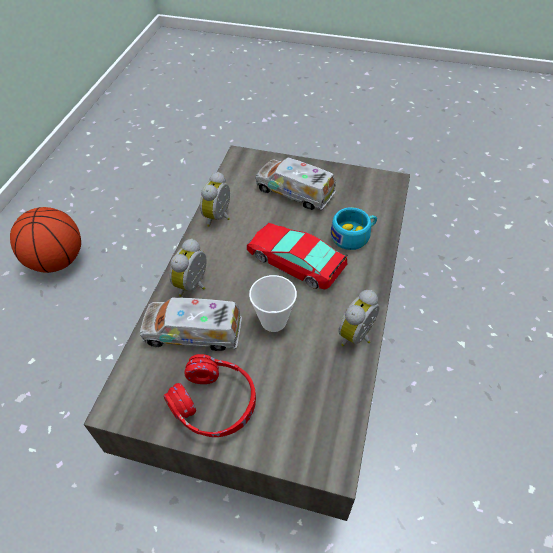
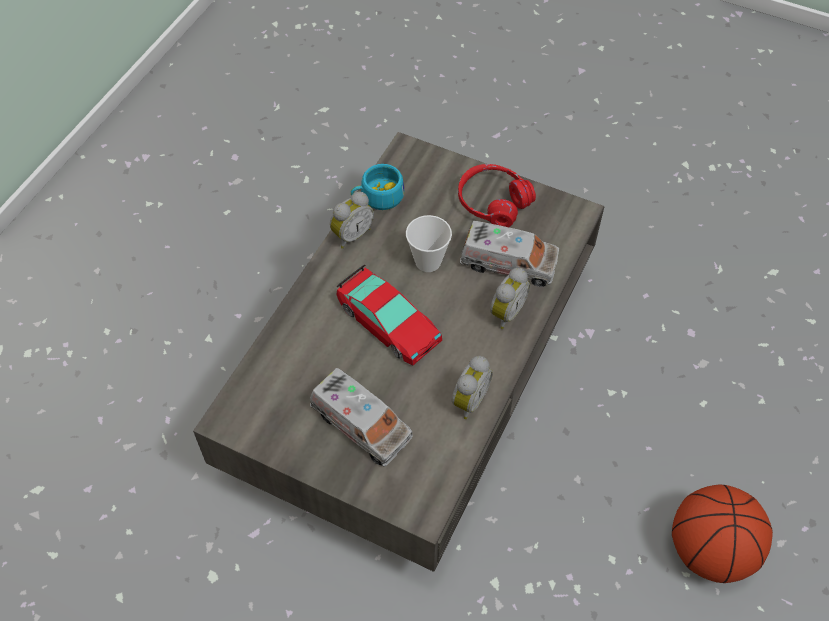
camera: 170 degrees left, 5 degrees up
(354, 236) = (311, 344): turquoise cup -> turquoise cup (377, 197)

